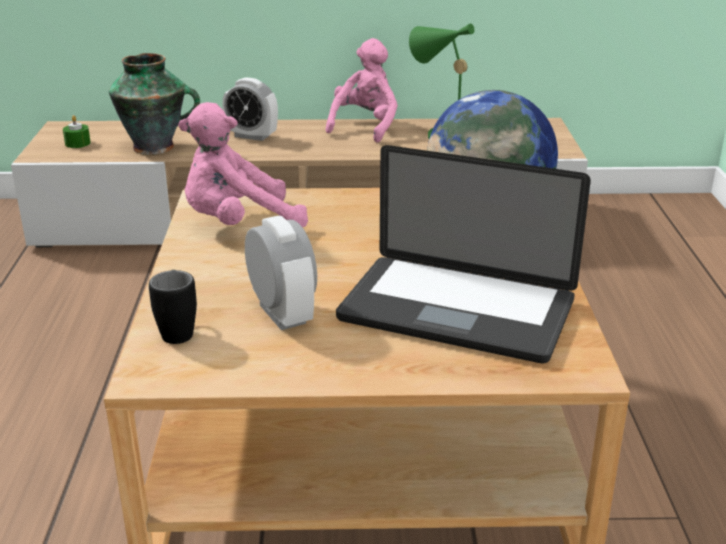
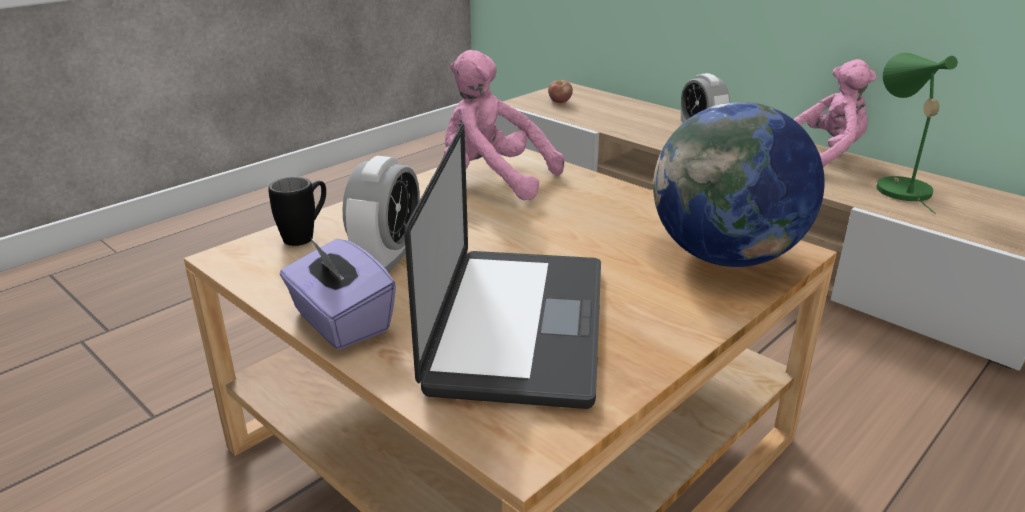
camera: 45 degrees right, 0 degrees up
(77, 143) = (560, 102): green candle -> apple
(156, 148) = (609, 120): vase -> none
(344, 369) = (340, 322): none -> purple tissue box
(457, 311) = (519, 325): laptop -> laptop turned 150 degrees counterclockwise

